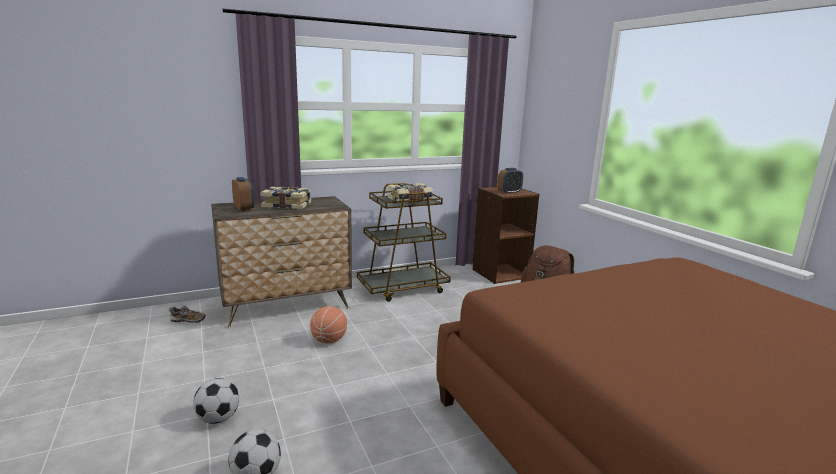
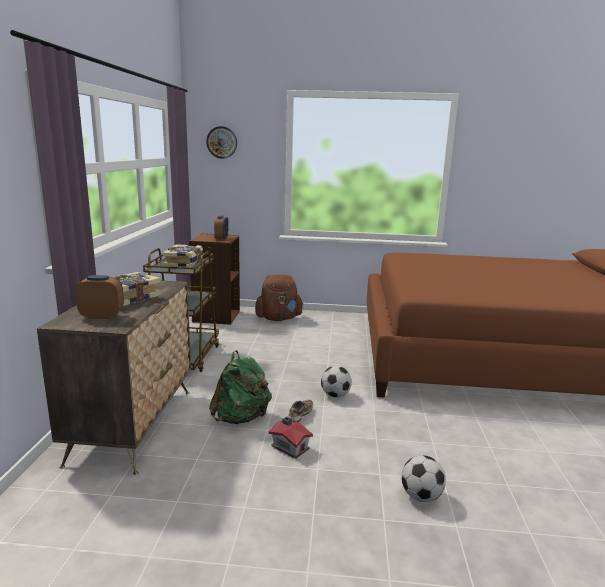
camera: 60 degrees left, 0 degrees up
(188, 320) = (71, 504): shoe -> shoe (300, 415)
(218, 418) = (326, 506): football -> football (335, 395)
(300, 375) = (290, 446): none -> toy house
(329, 340) = (241, 418): basketball -> green backpack
(550, 90) = (222, 142): none -> wall clock

